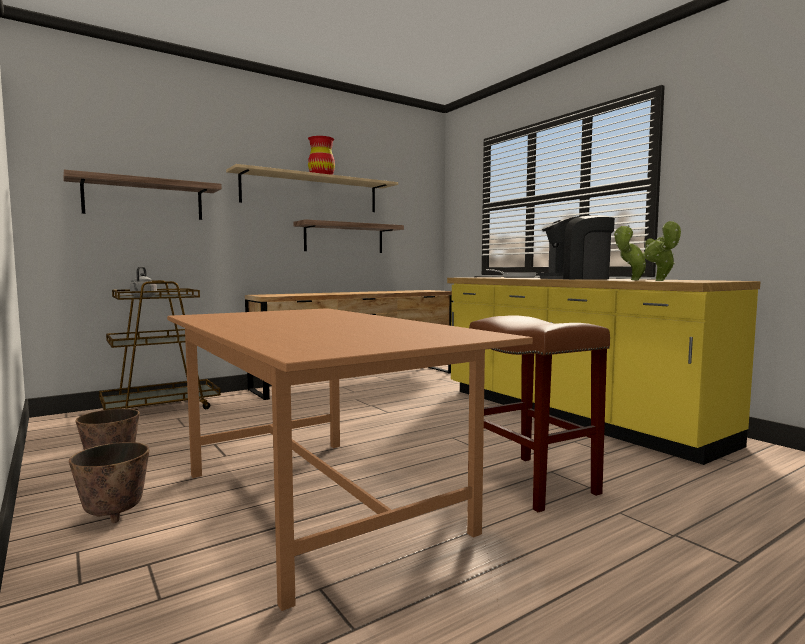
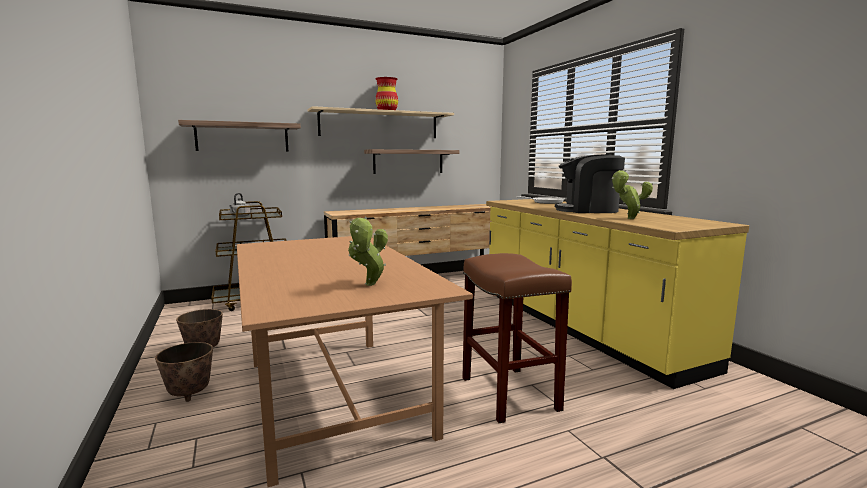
camera: 10 degrees right, 5 degrees up
(661, 280) = (647, 223): potted plant -> potted plant (369, 285)

